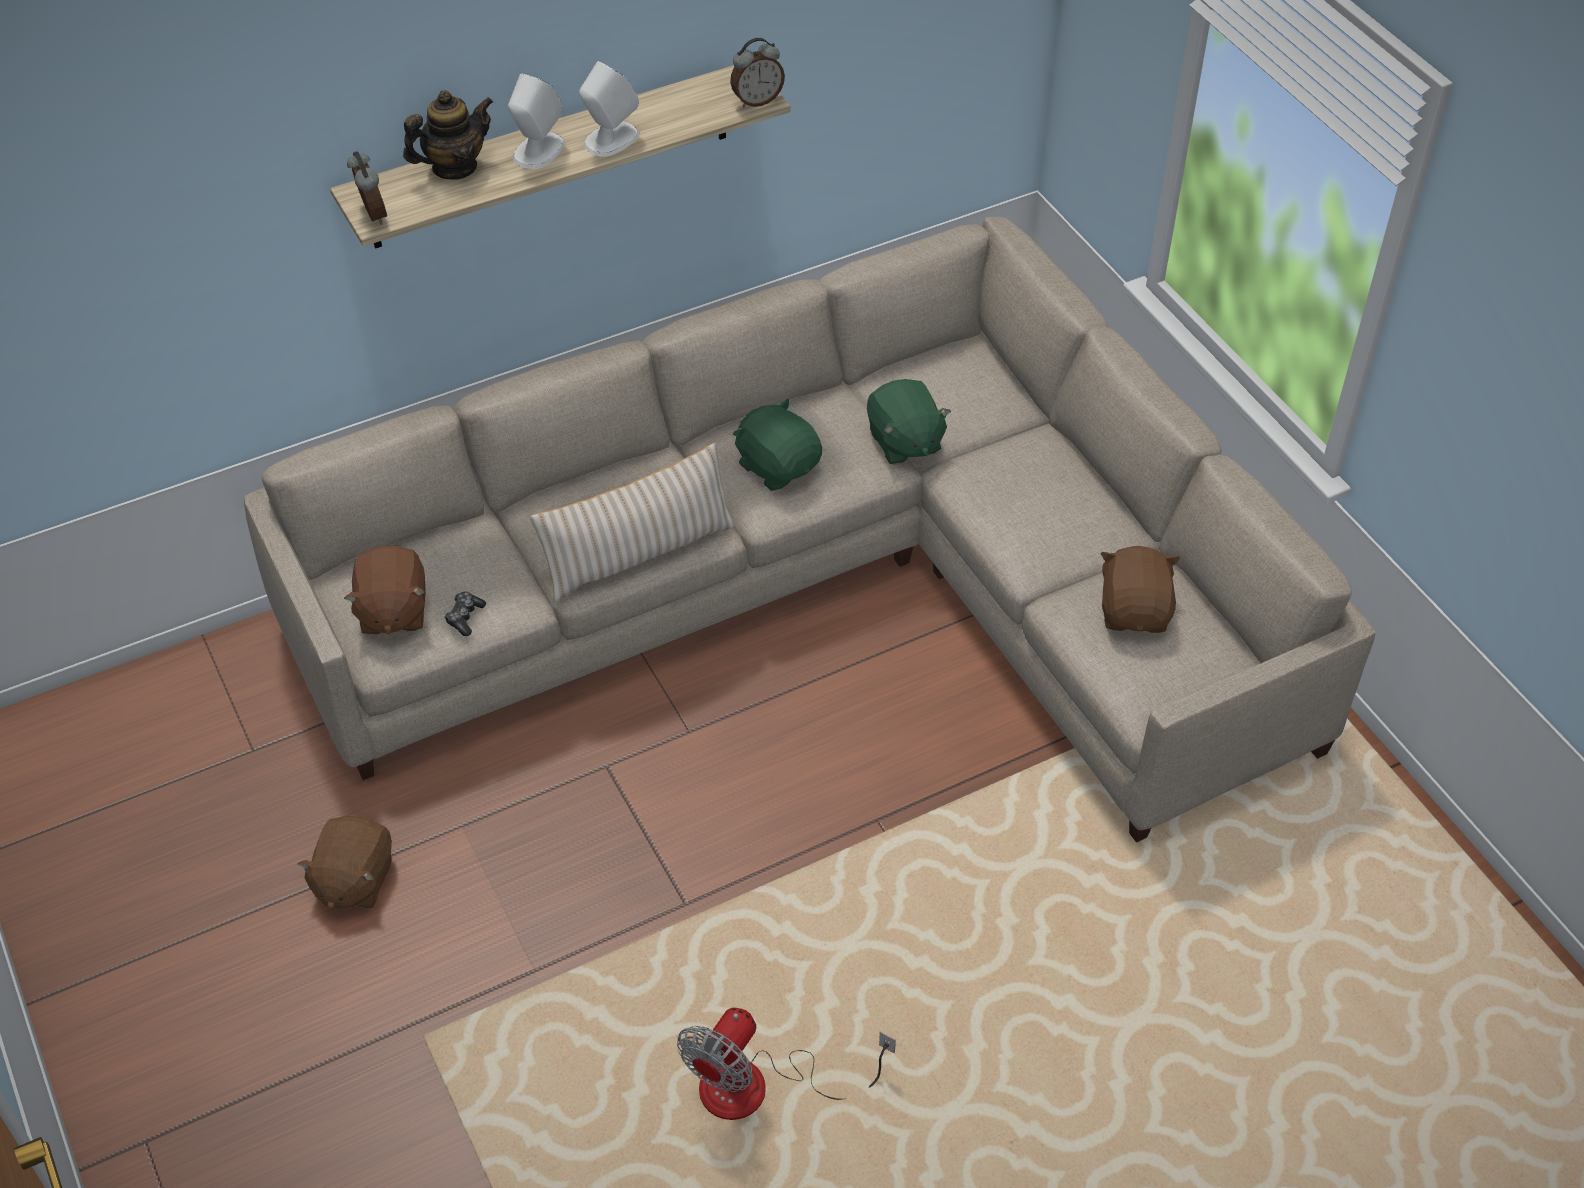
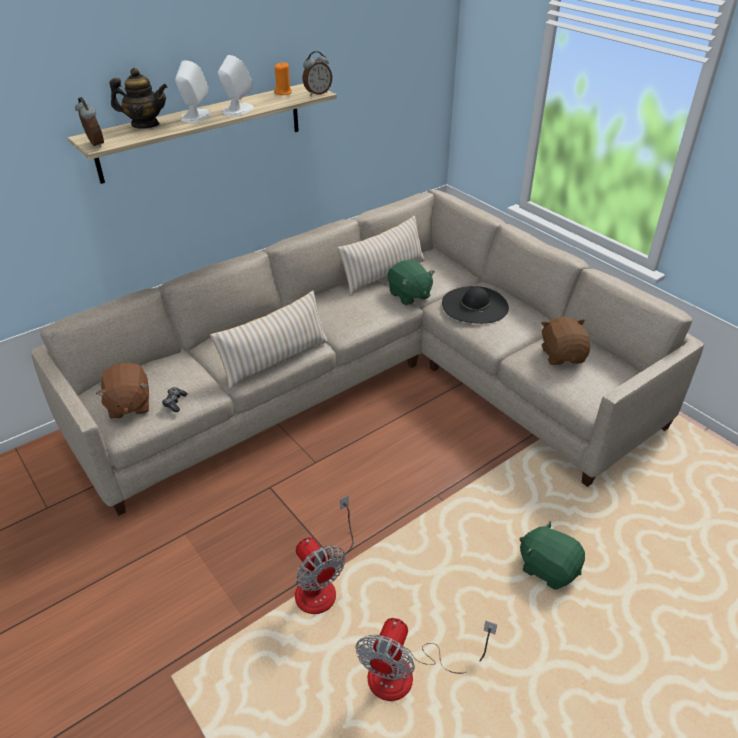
camera: 10 degrees left, 10 degrees down
(353, 880) = (115, 577): brown plush toy -> none
(454, 167) = (145, 125): teapot -> teapot turned 45 degrees clockwise
(661, 936) = (321, 583): none -> fan
(698, 92) = (283, 92): none -> orange candle
(778, 466) = (345, 311): green plush toy -> green plush toy (548, 568)
(868, 388) = (383, 274): none -> beige pillow
(1015, 482) = (475, 305): none -> black hat

